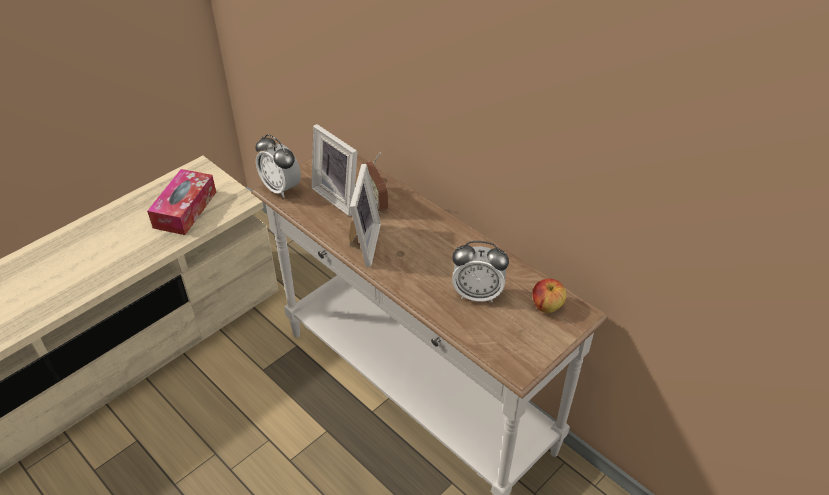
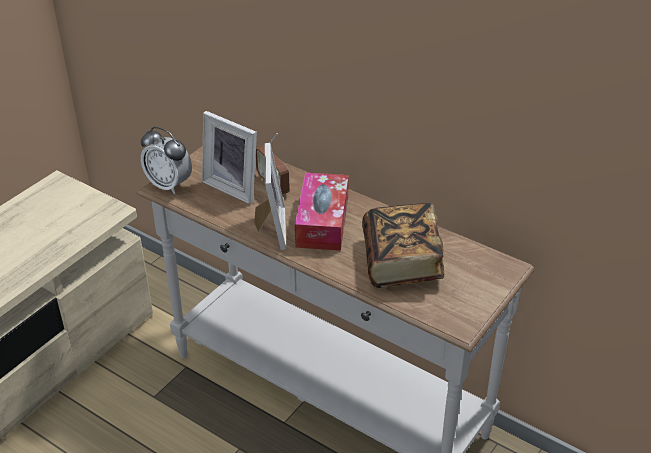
camera: 10 degrees left, 5 degrees down
(185, 209) = (52, 227): tissue box -> tissue box (322, 221)
(477, 294) = (401, 262): alarm clock -> book
(546, 306) = (473, 265): apple -> none

